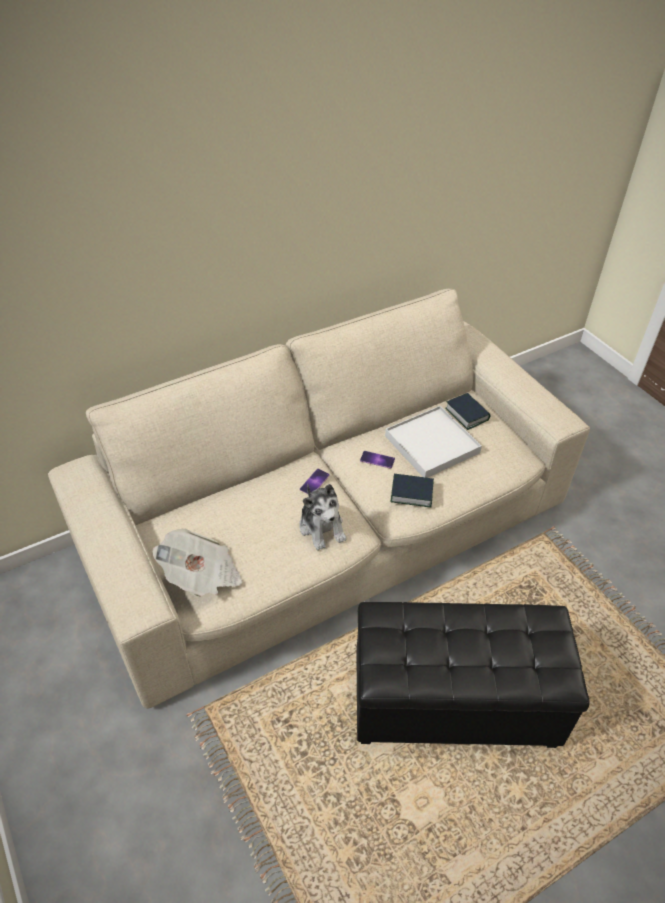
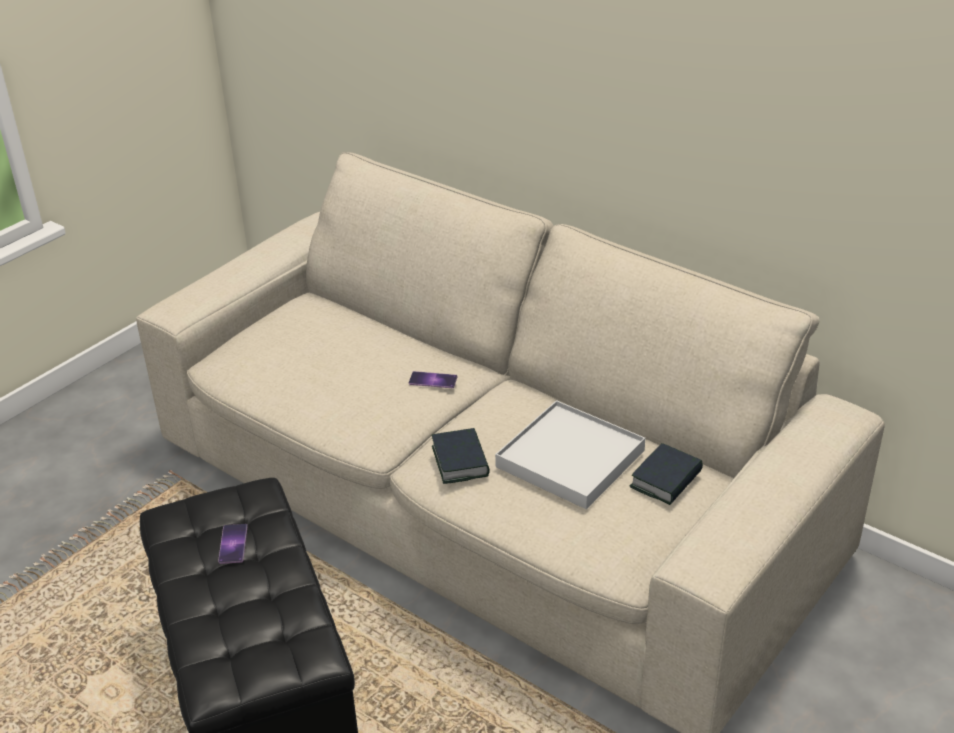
camera: 70 degrees right, 10 degrees down
(202, 576) = (248, 345): newspaper -> none
(322, 527) = (362, 406): plush toy -> none
(377, 459) = (504, 417): phone -> phone (233, 544)

